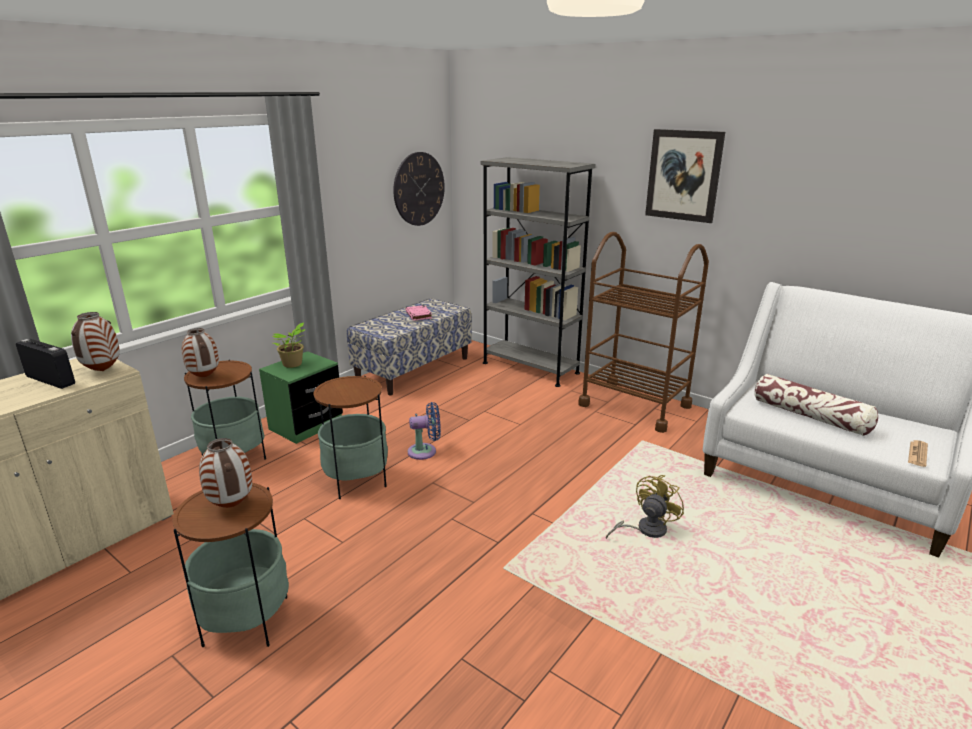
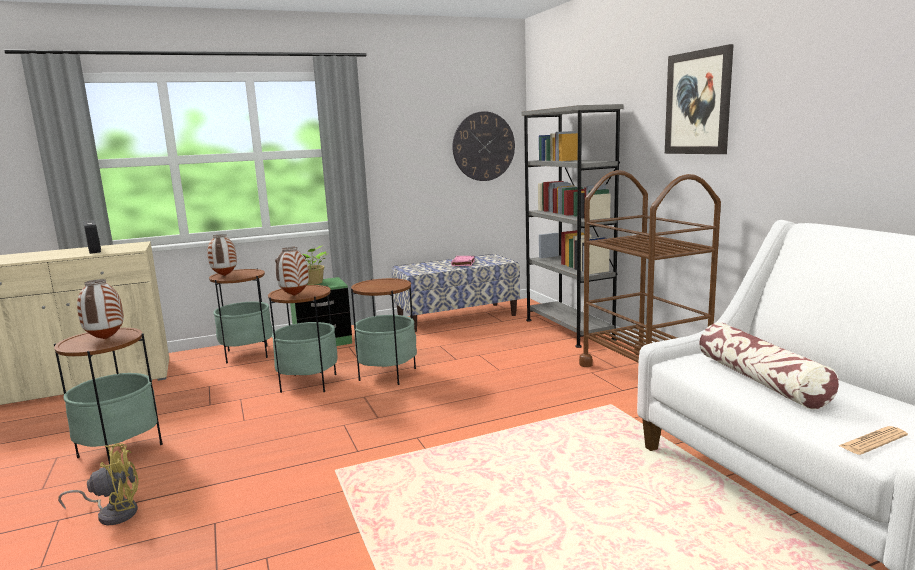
camera: 30 degrees right, 10 degrees down
(103, 371) = (128, 248): vase -> vase (294, 295)
(425, 451) = (388, 374): blue fan -> side table
(645, 530) = (510, 478): yellow fan -> yellow fan (113, 513)

